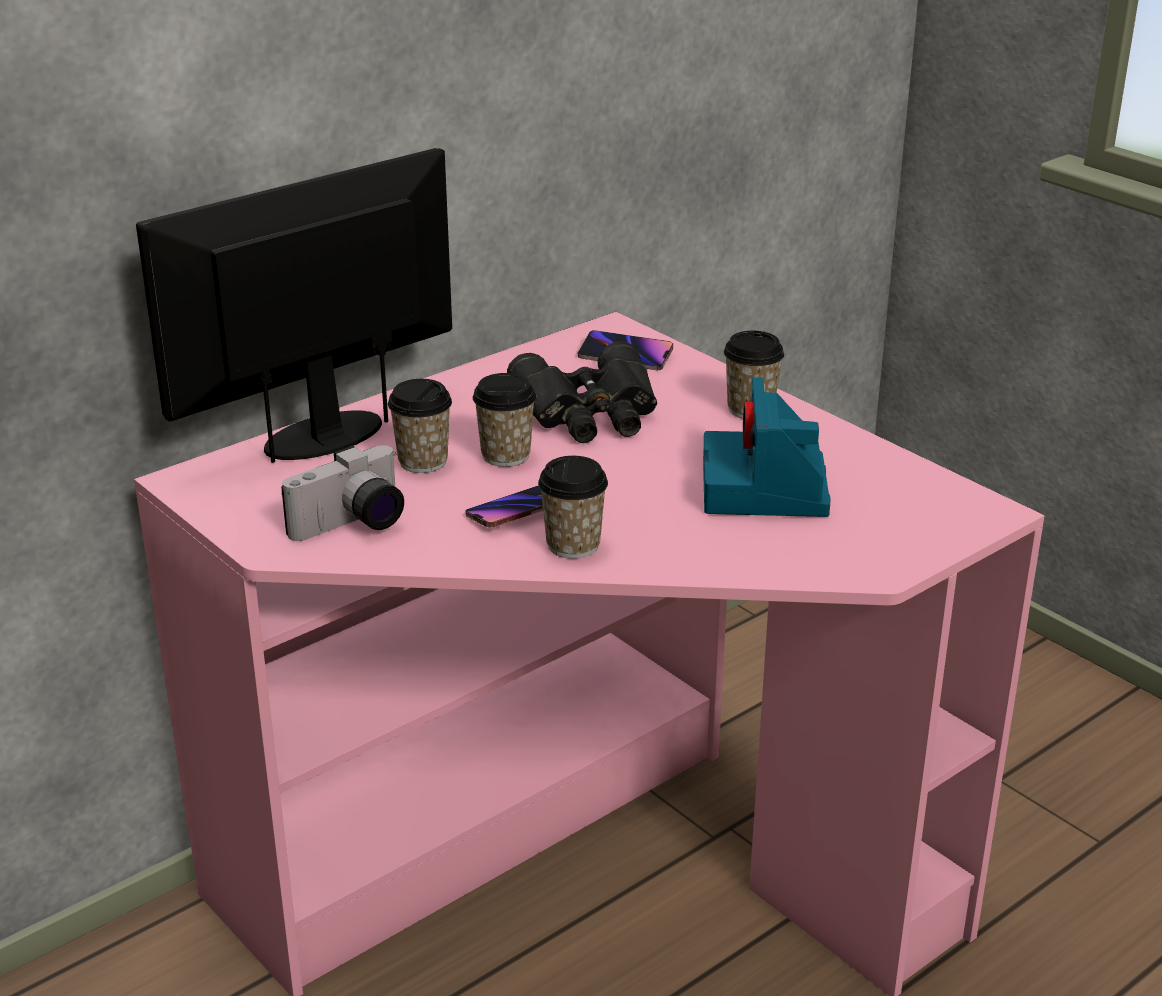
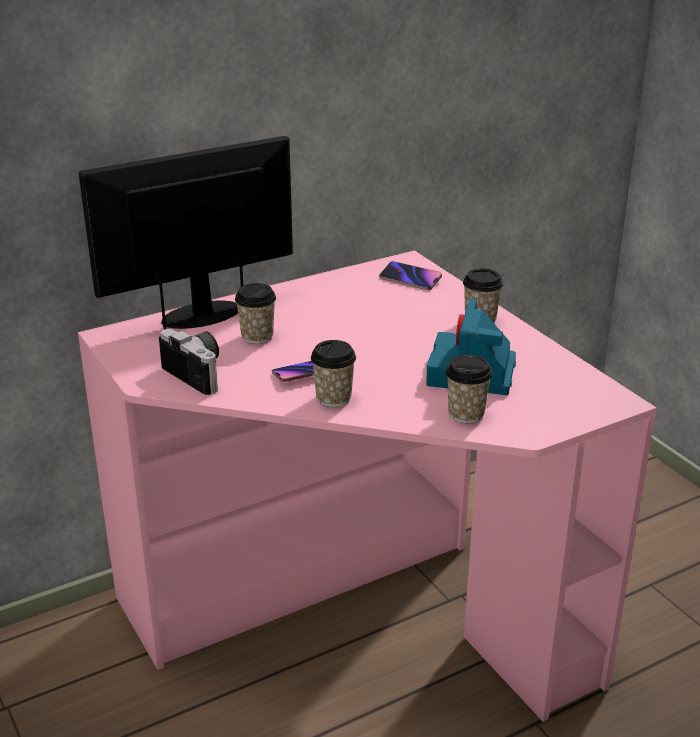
camera: 10 degrees right, 0 degrees up
(353, 526) = (199, 373): camera -> camera turned 105 degrees counterclockwise
(505, 455) = (311, 337): cup -> cup (466, 414)
(590, 412) = (374, 314): black binoculars -> none

